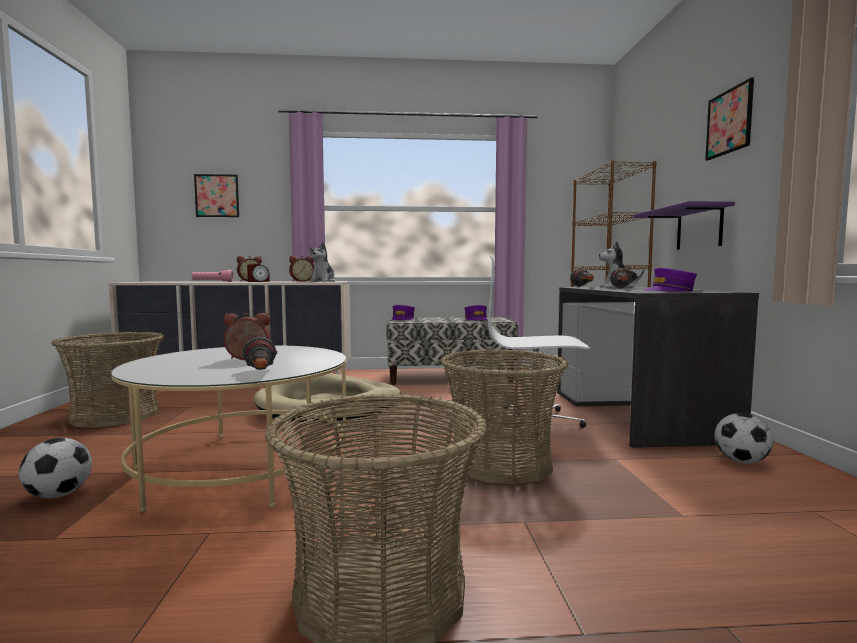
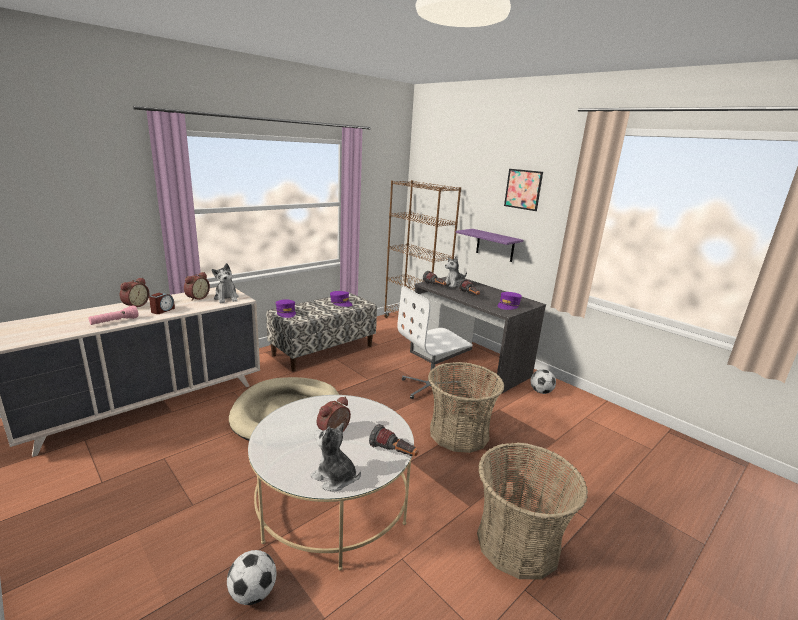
camera: 40 degrees left, 15 degrees up
(115, 415) = (106, 499): basket -> none
(164, 374) = (335, 478): none -> plush toy
(217, 196) = (54, 205): picture -> none

